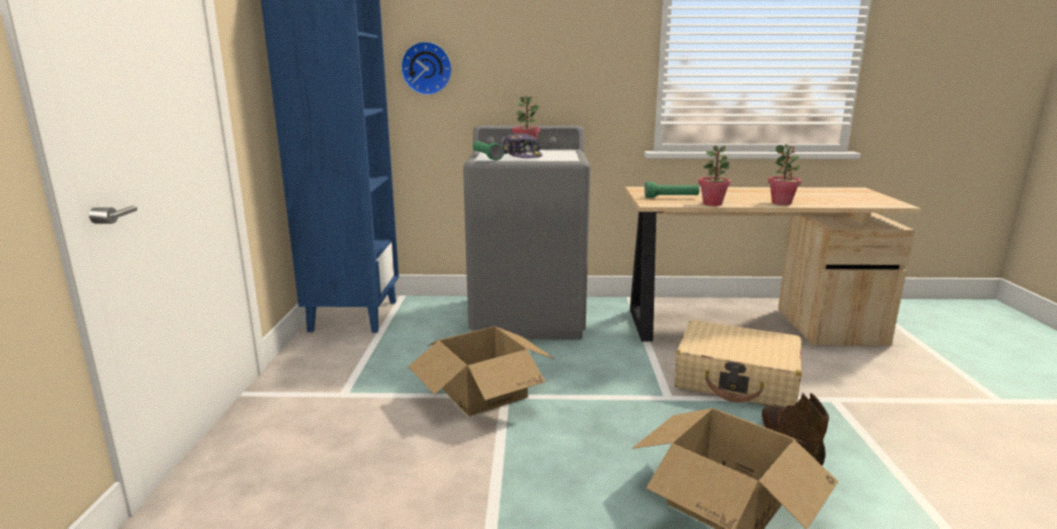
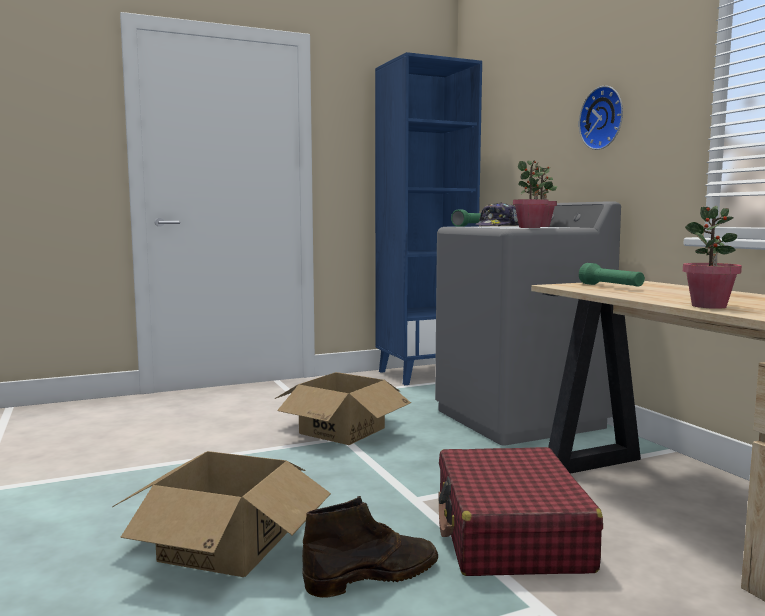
camera: 65 degrees right, 10 degrees down
(427, 68) = (515, 149): wall clock -> wall clock (604, 118)
(712, 204) = (615, 294): potted plant -> potted plant (529, 227)
(737, 380) = (510, 533): beige suitcase -> red suitcase

